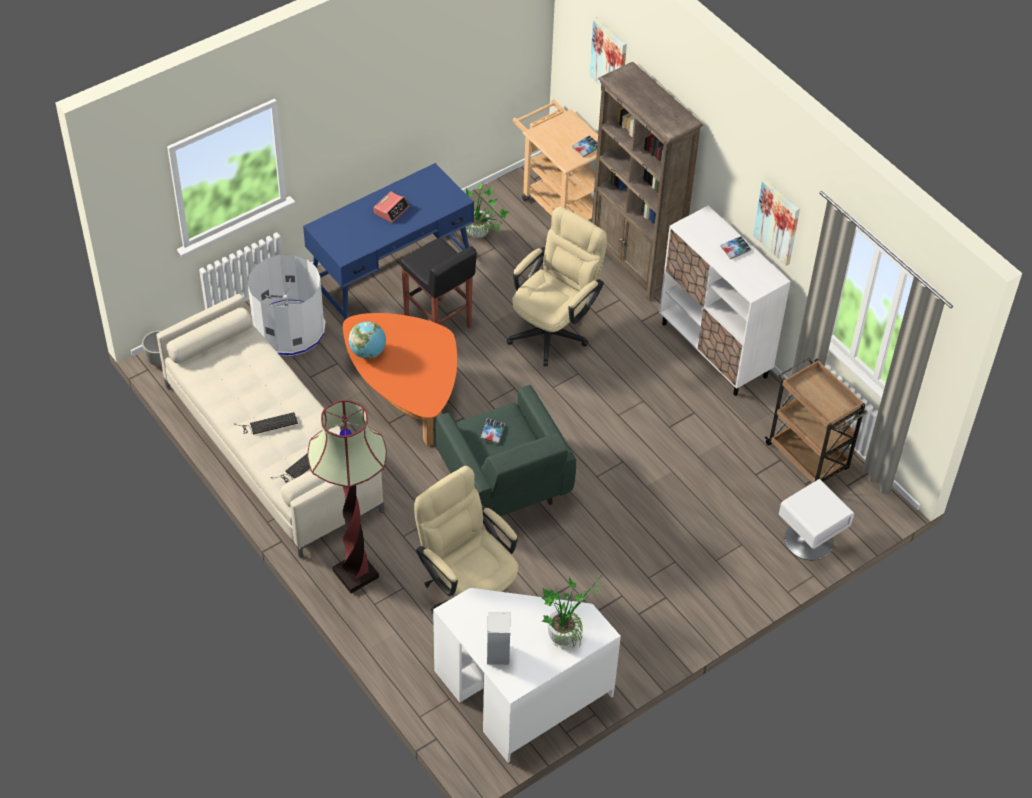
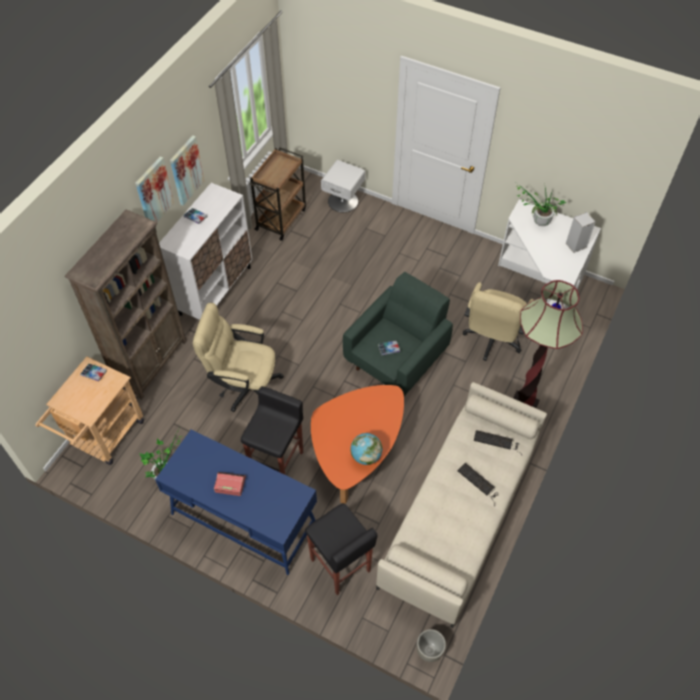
camera: 115 degrees left, 5 degrees up
(289, 329) = (340, 566): white trash can -> black stool
(609, 59) = (47, 314): picture -> picture (154, 192)

